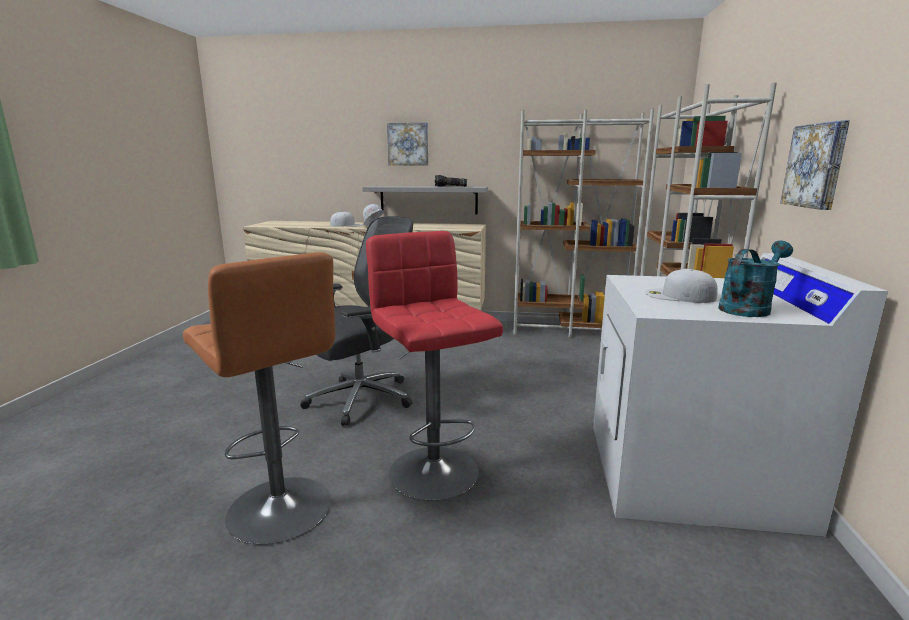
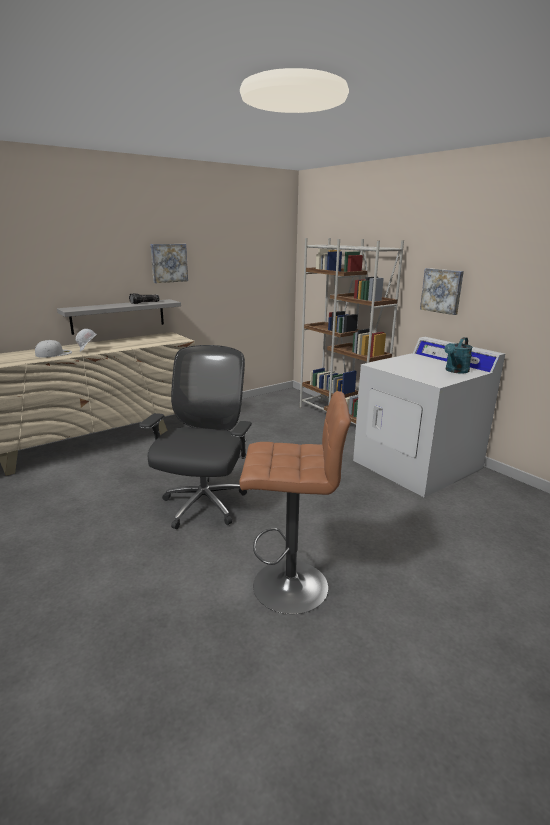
camera: 45 degrees left, 5 degrees up
(408, 144) = (93, 264): picture -> picture (168, 263)
(434, 471) = (327, 520): red stool -> none
(569, 331) = (246, 405): brown bookcase -> none
(679, 296) = (421, 370): white cap -> none
(748, 308) = (455, 371): turquoise watering can -> turquoise watering can turned 150 degrees counterclockwise

